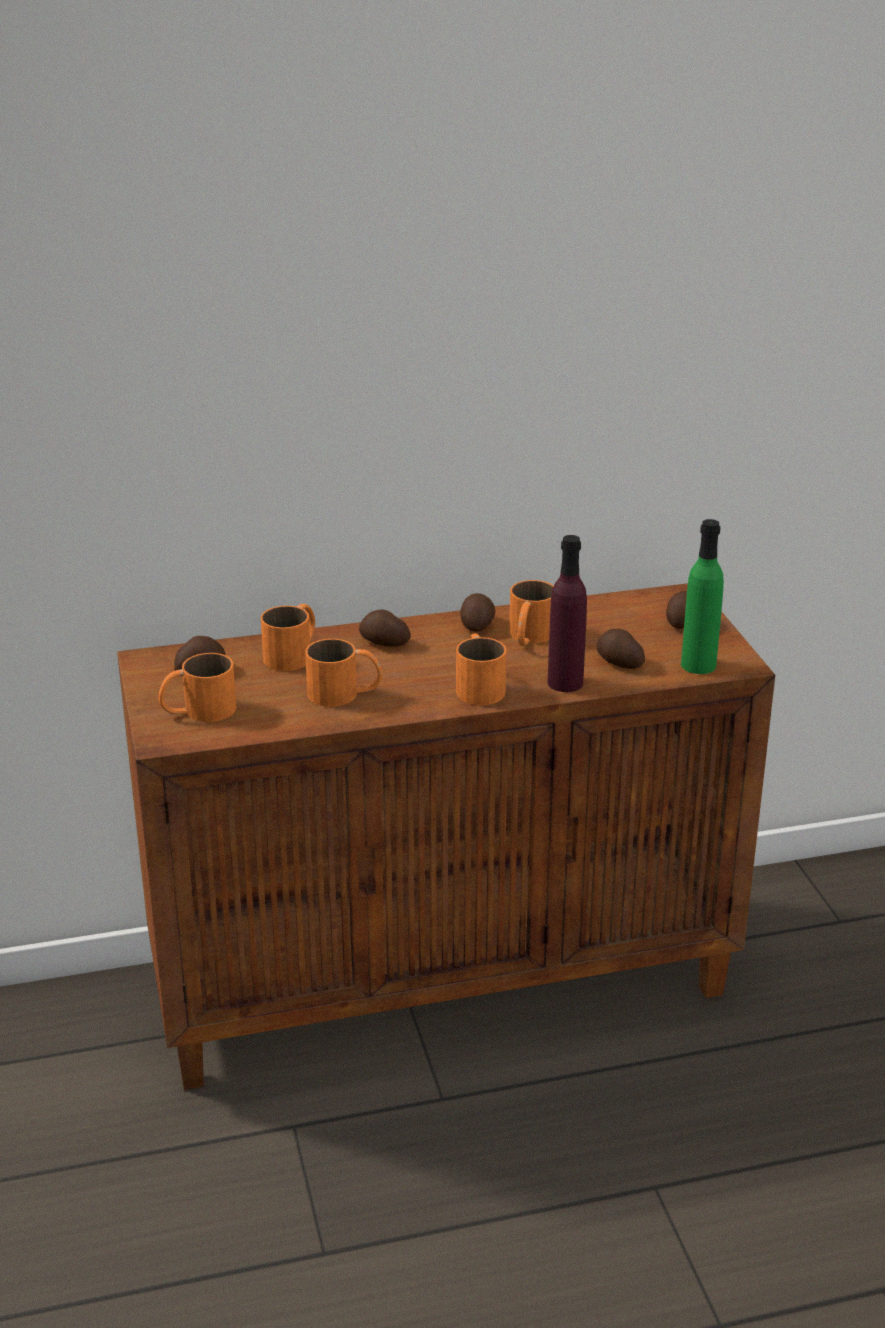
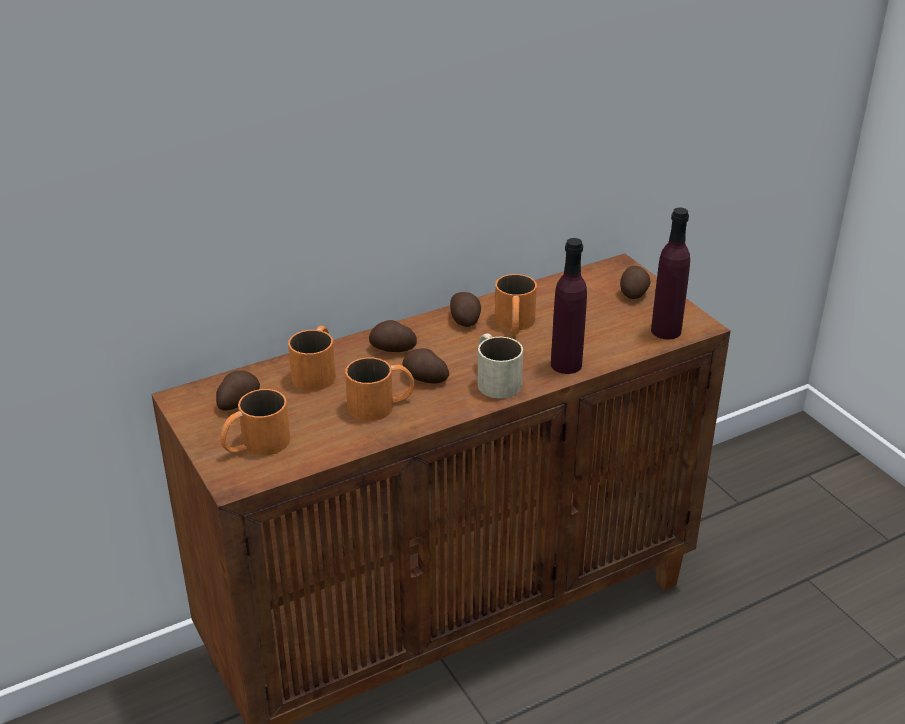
camera: 15 degrees left, 5 degrees up
(478, 685) = (494, 379): orange mug -> beige mug
(618, 663) = (600, 339): potato -> potato (424, 378)
(698, 665) = (666, 331): green bottle -> purple bottle

